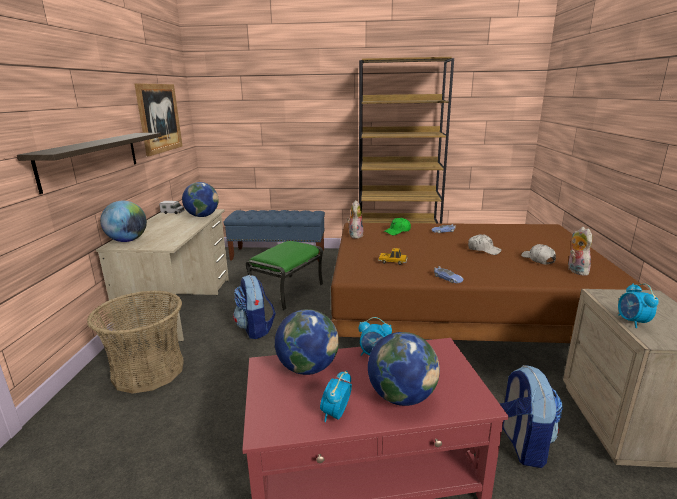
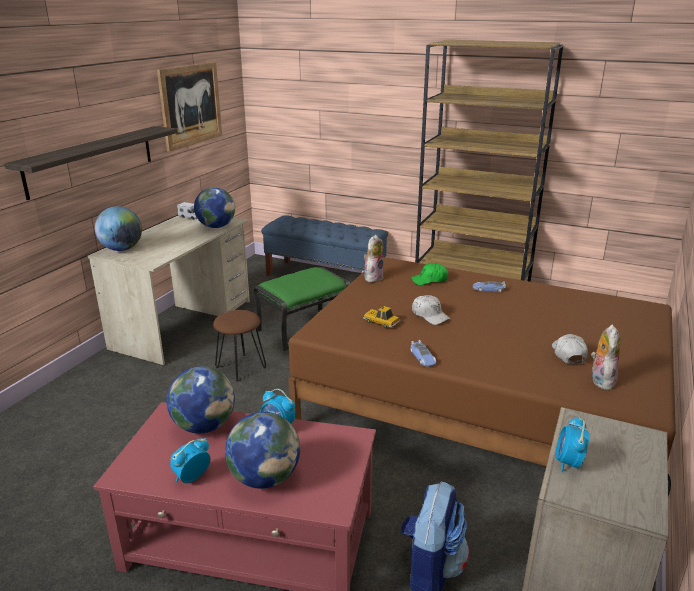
camera: 20 degrees right, 5 degrees up
(148, 371) = (116, 390): basket -> none
(255, 329) = (241, 367): backpack -> brown stool
(483, 250) = (511, 326): white cap -> white cap (430, 315)

